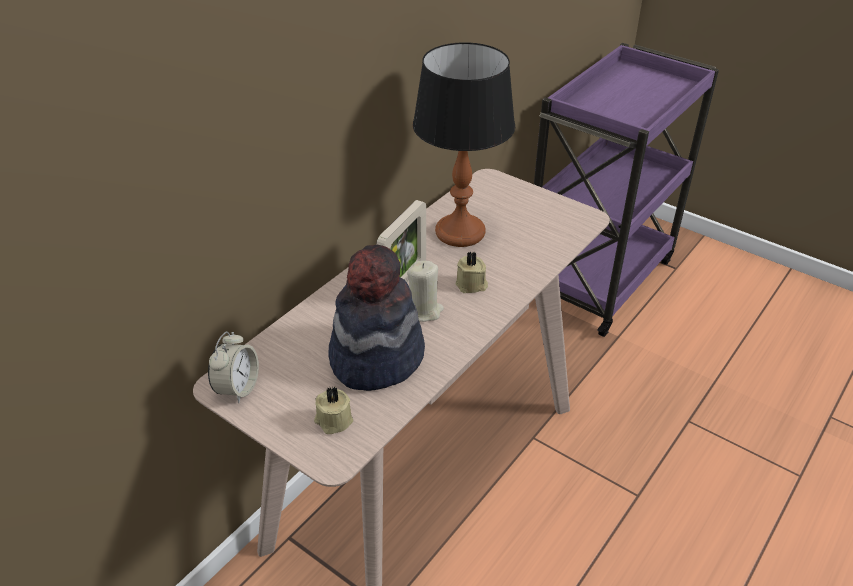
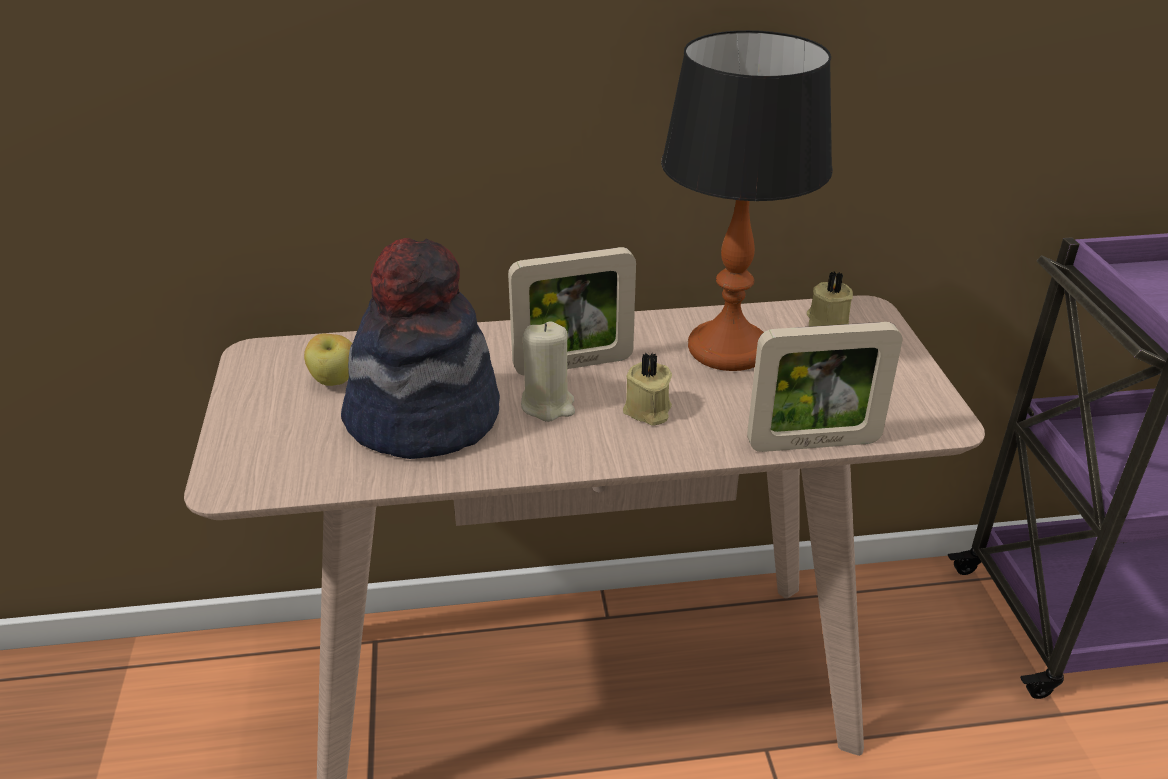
camera: 45 degrees right, 5 degrees down
(237, 388) = (264, 366): alarm clock -> none
(295, 369) = (334, 381): none -> apple
(333, 421) = (286, 450): beige candle -> beige candle (827, 322)
(556, 257) = (813, 443): none -> picture frame

